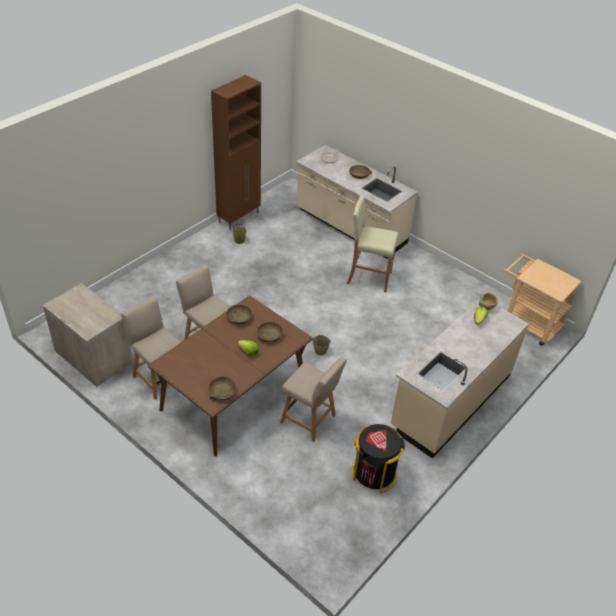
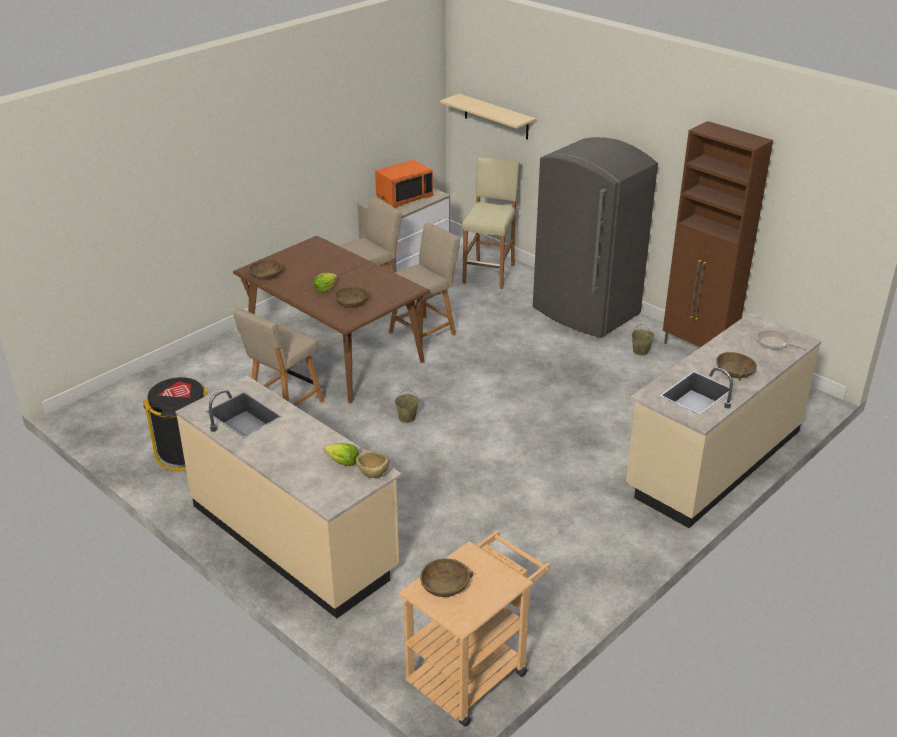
camera: 95 degrees right, 10 degrees down
(56, 207) = (496, 117): none -> beige shelf
(79, 310) = (404, 197): none -> orange microwave
(187, 260) = (585, 312): none -> grey fridge
(239, 317) = (386, 282): brown bowl -> brown bowl (445, 584)
(368, 278) = (576, 472): beige stool -> beige stool (489, 273)

